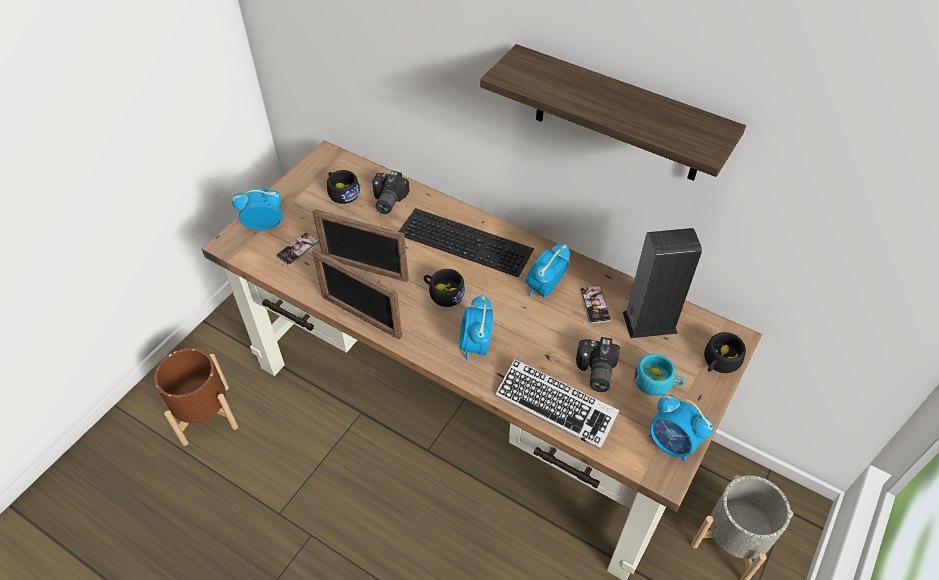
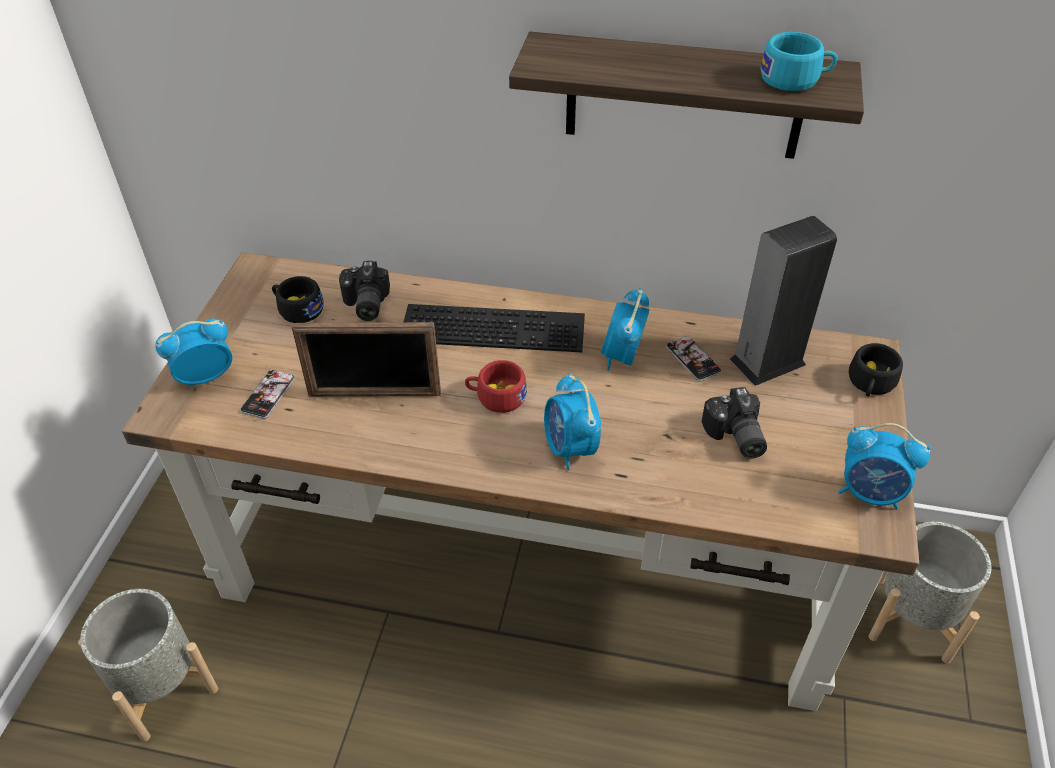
camera: 20 degrees left, 5 degrees down
(205, 415) = (162, 687): brown planter -> grey planter
(361, 317) = (399, 456): picture frame -> none
(443, 293) = (496, 397): black cup -> red cup
(556, 406) = (709, 492): keyboard -> none
(657, 382) = (814, 427): turquoise cup -> turquoise cup (795, 79)

